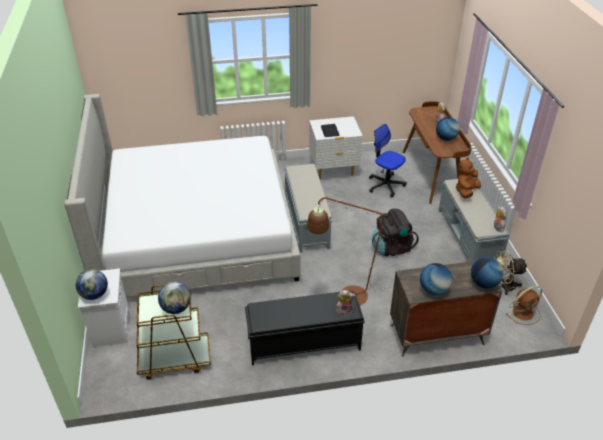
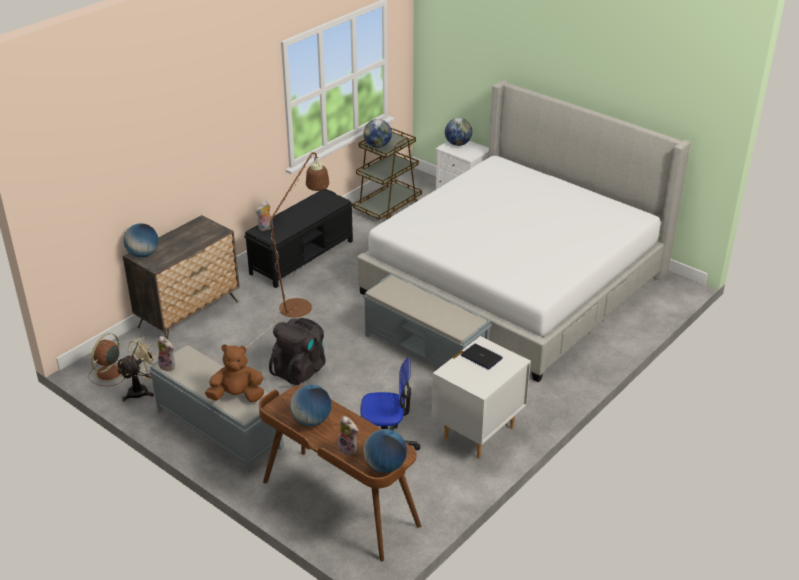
camera: 140 degrees right, 5 degrees down
(433, 290) = (187, 231): globe -> globe (385, 466)
(466, 191) = (237, 396): brown plush toy -> brown plush toy turned 90 degrees counterclockwise

